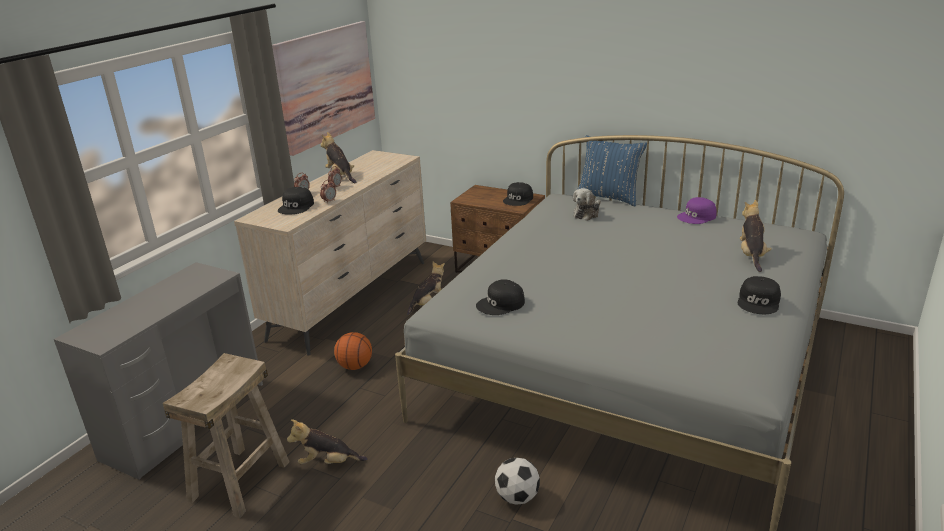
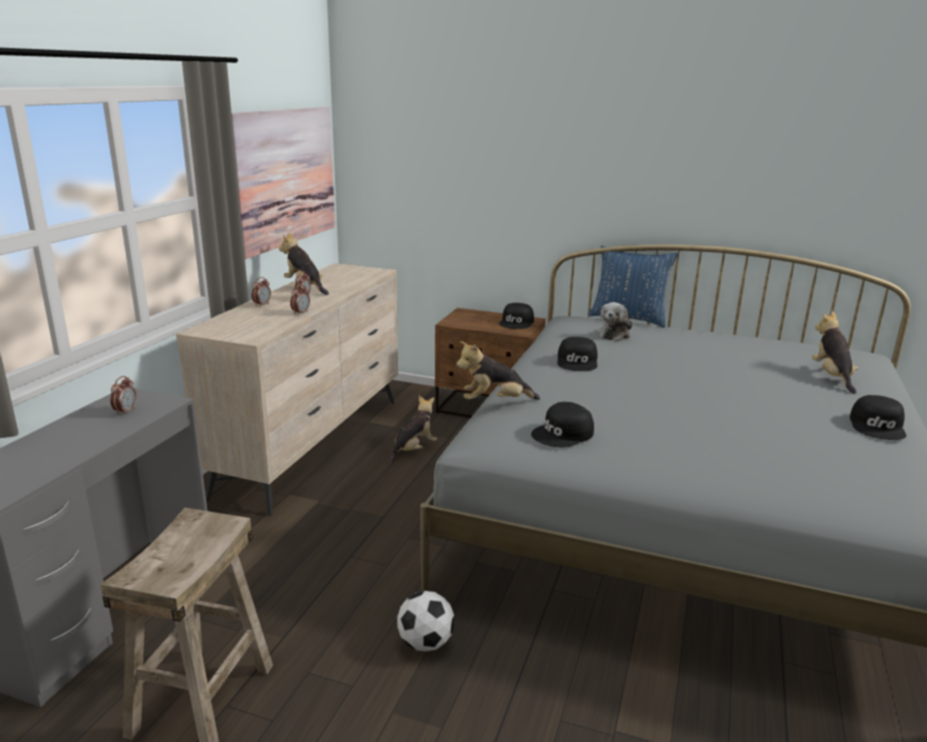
camera: 10 degrees left, 5 degrees down
(192, 283) = (125, 411): none -> alarm clock
(296, 207) = (259, 318): black cap -> black cap (578, 362)
(328, 462) = (330, 663): plush toy -> plush toy (495, 402)
(355, 366) = (337, 528): basketball -> none
(517, 497) = (611, 698): football -> football (425, 643)
(697, 217) = (743, 338): purple cap -> none

